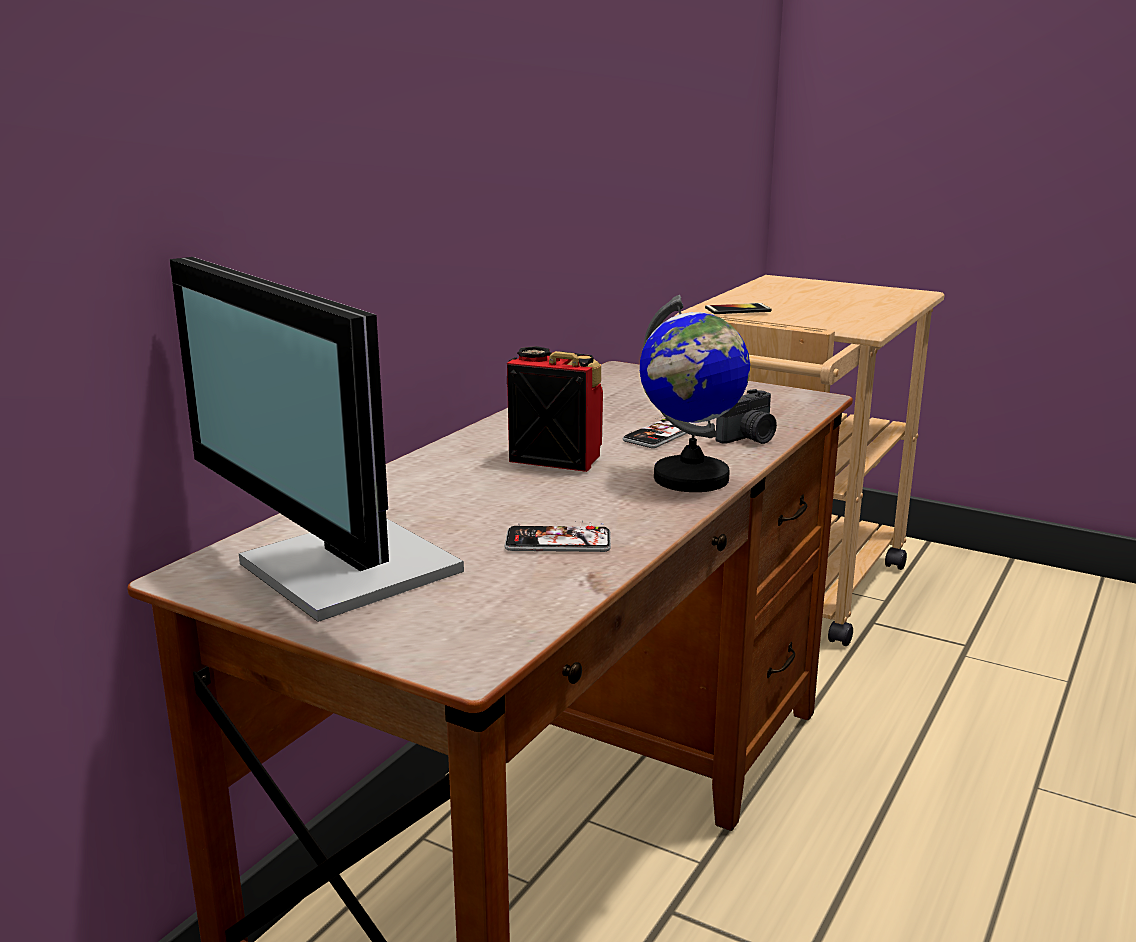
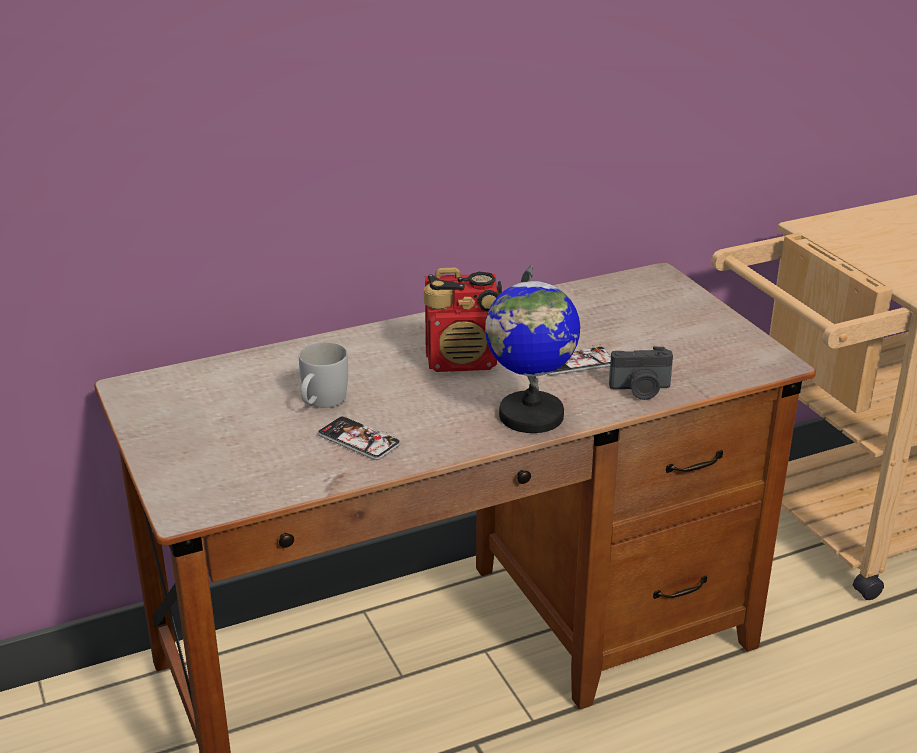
camera: 35 degrees right, 10 degrees up
(343, 571) = (208, 415): monitor -> none
(462, 525) = (321, 402): none -> white mug
(555, 459) = (463, 361): radio -> radio turned 120 degrees clockwise
(738, 310) = (840, 234): phone -> none

